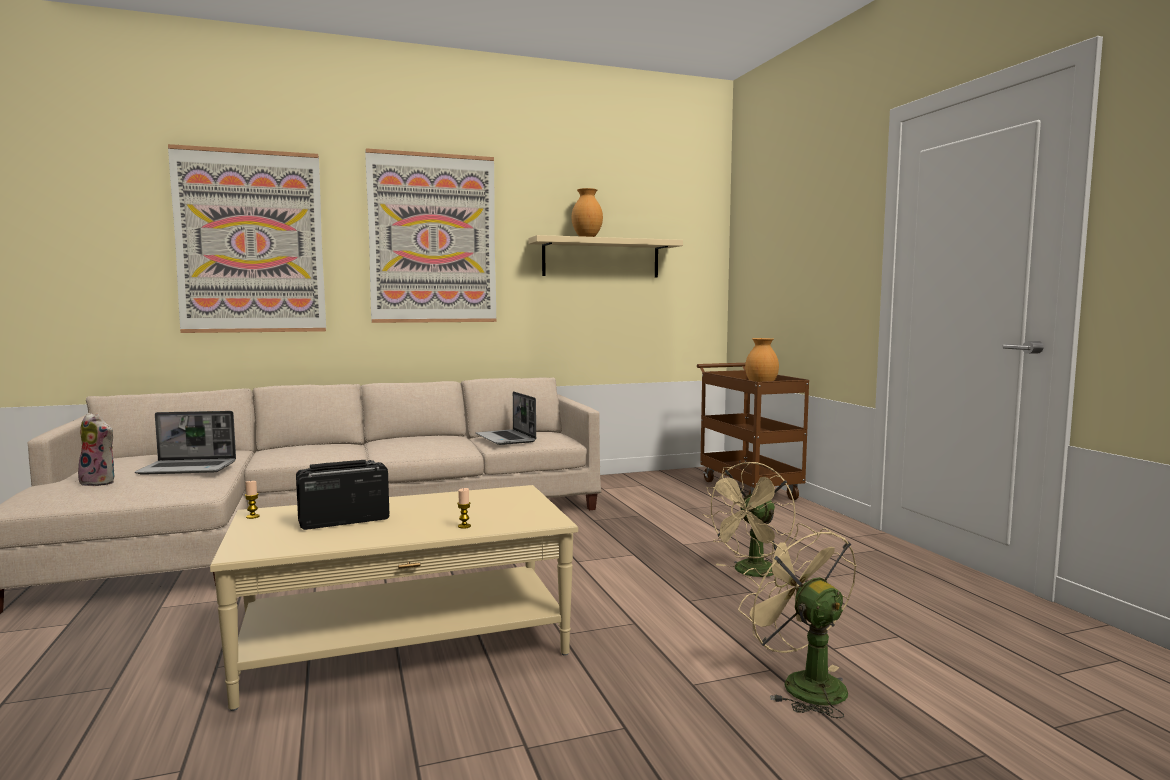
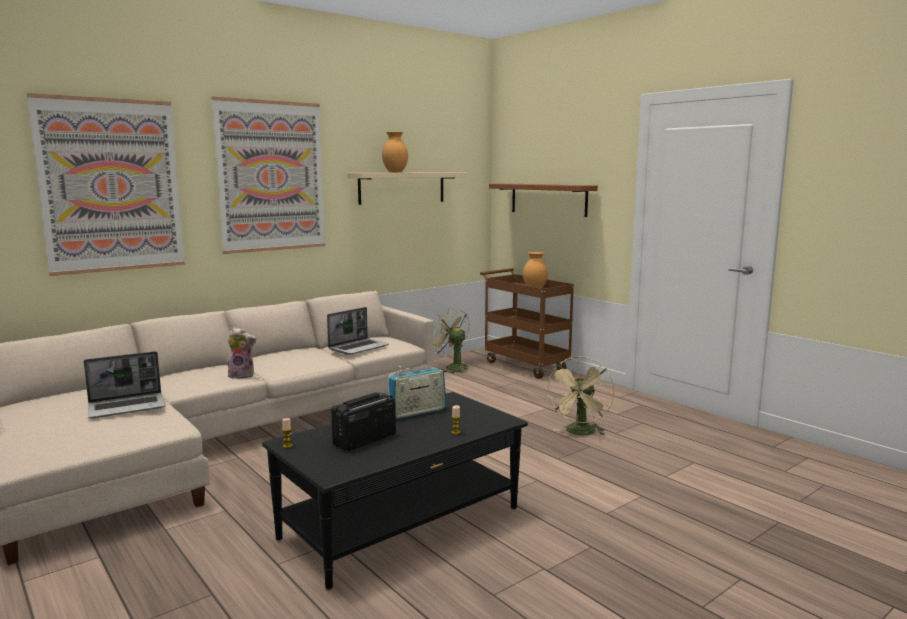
camera: 20 degrees left, 5 degrees up
(101, 482) = (66, 430): plush toy -> plush toy (242, 375)
(407, 646) = (402, 523): beige coffee table -> black coffee table
(453, 500) = (416, 412): none -> radio
(506, 439) = (359, 347): laptop -> laptop turned 90 degrees counterclockwise
(785, 270) = (548, 199): none -> brown shelf
(802, 684) = (665, 501): beige fan -> beige fan (452, 367)

